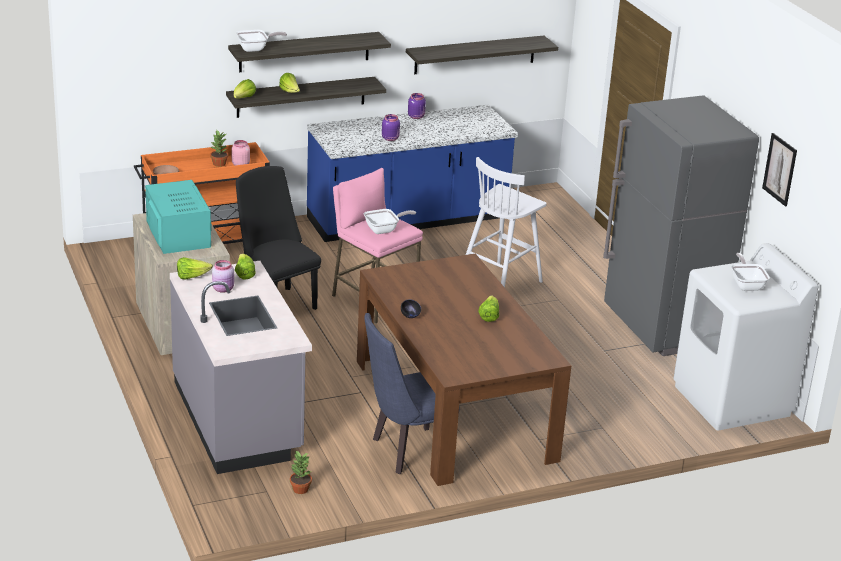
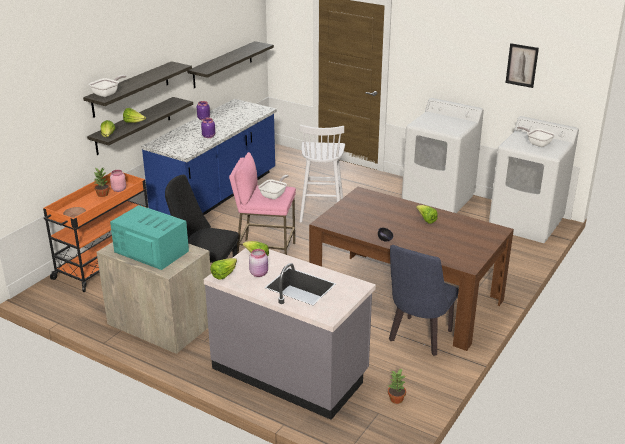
camera: 35 degrees left, 0 degrees up
(662, 329) = (438, 200): grey fridge -> white washing machine

